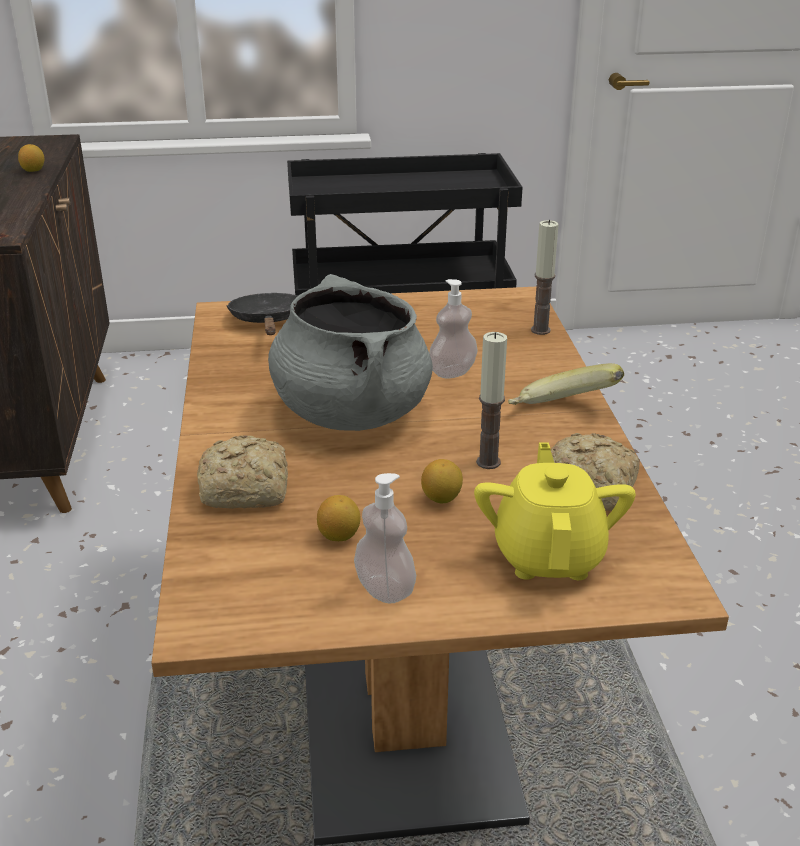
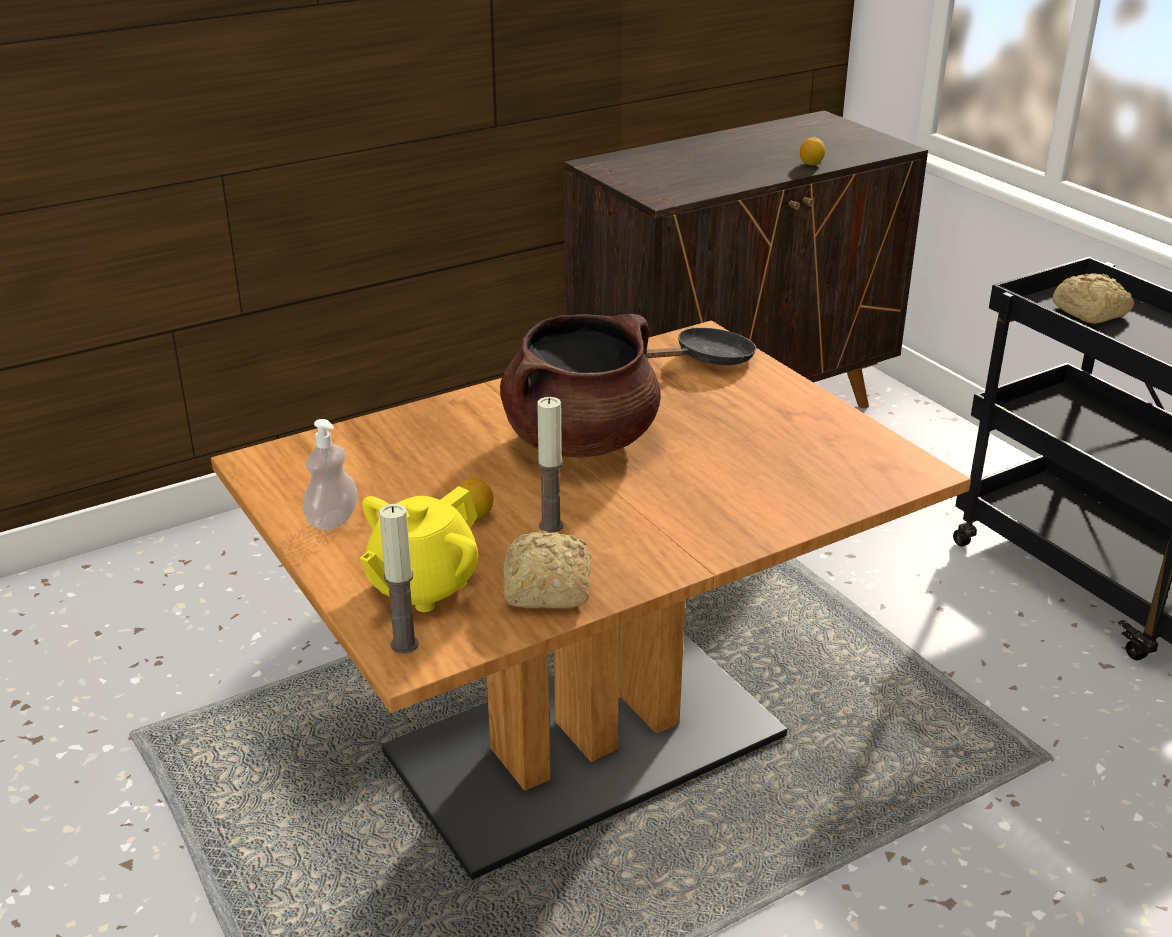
camera: 65 degrees right, 0 degrees up
(248, 490) = (426, 431): bread -> bread (1090, 312)
(339, 536) = (390, 484): lemon -> none
(351, 412) = (581, 440): grey cooking pot -> brown cooking pot
(452, 372) = (703, 471): soap dispenser -> none
(540, 330) = (852, 500): candle -> candle (404, 644)
(549, 556) = (422, 586): yellow teapot -> yellow teapot turned 150 degrees clockwise
(562, 413) = (678, 547): banana -> none

